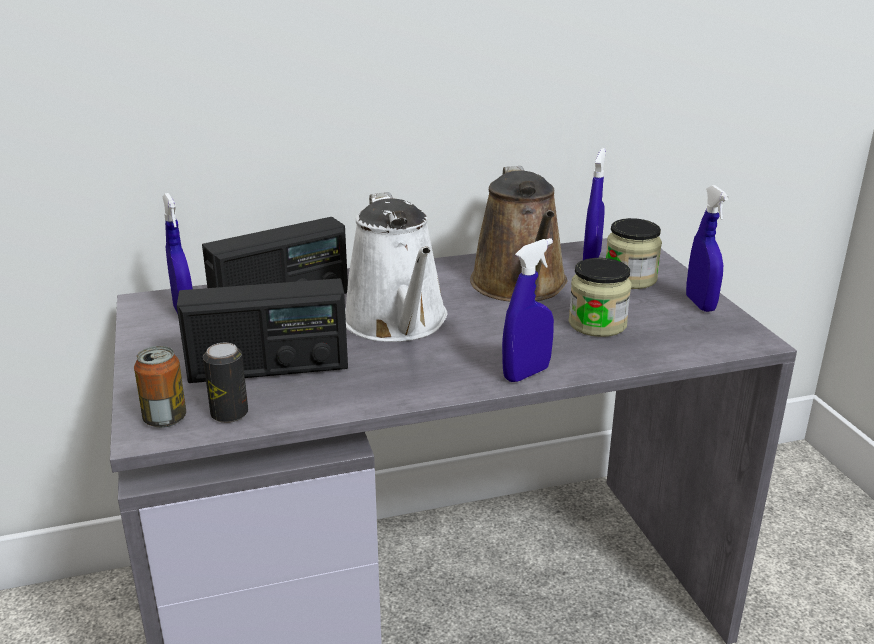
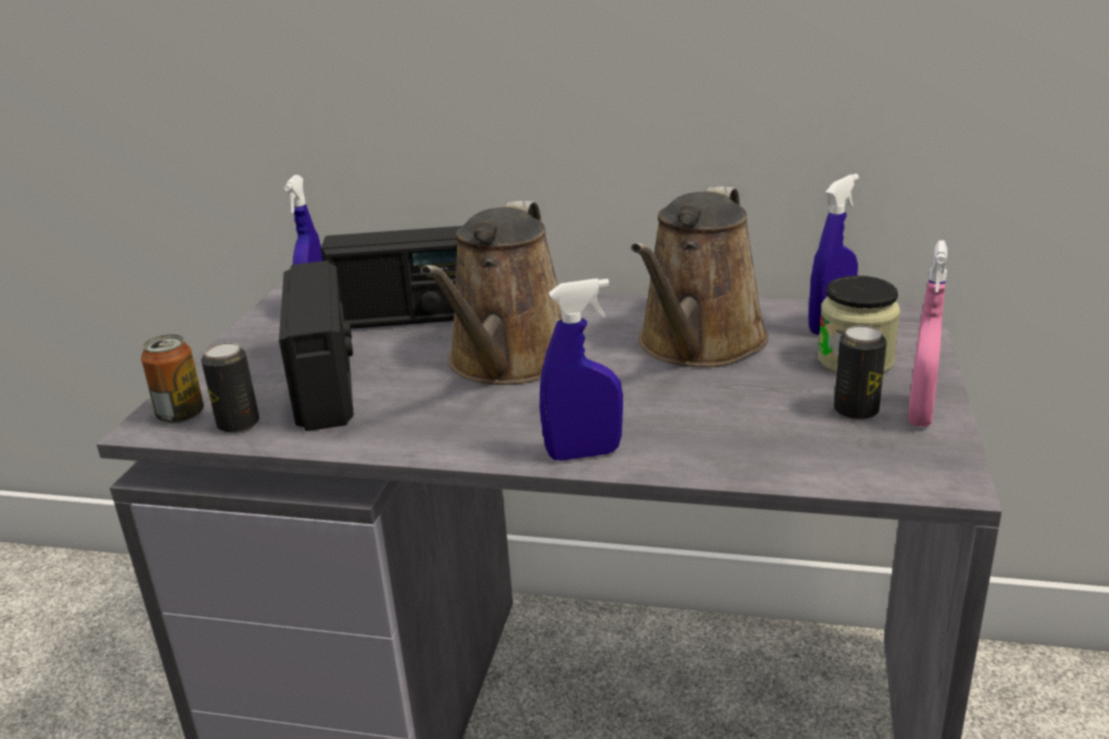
camera: 30 degrees right, 0 degrees up
(268, 368) = (326, 384): radio -> radio turned 120 degrees counterclockwise
(398, 323) = (508, 362): white watering can -> brown watering can
(597, 324) = (743, 411): jar -> none
(663, 310) = (856, 411): none -> can
(700, 304) = (920, 413): blue spray bottle -> pink spray bottle

